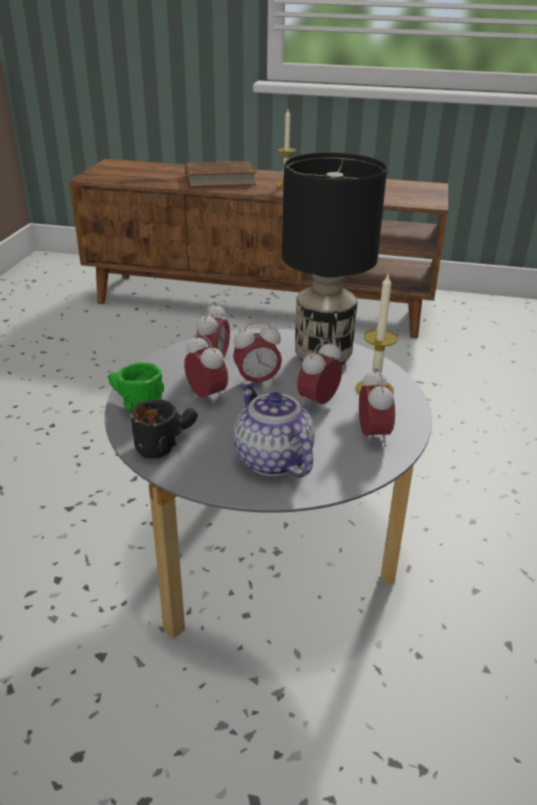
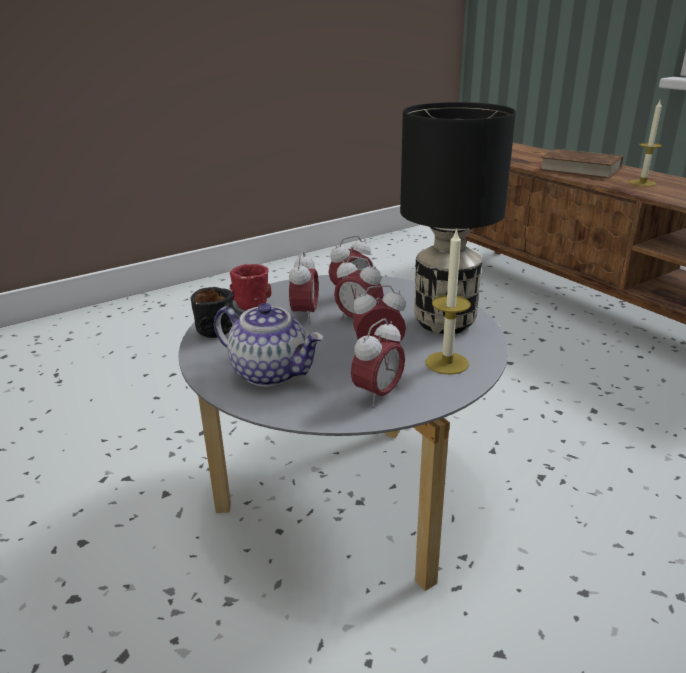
camera: 45 degrees right, 5 degrees down
(132, 405) = (249, 301): green mug -> red mug
(271, 459) = (271, 372): teapot -> teapot turned 105 degrees clockwise

